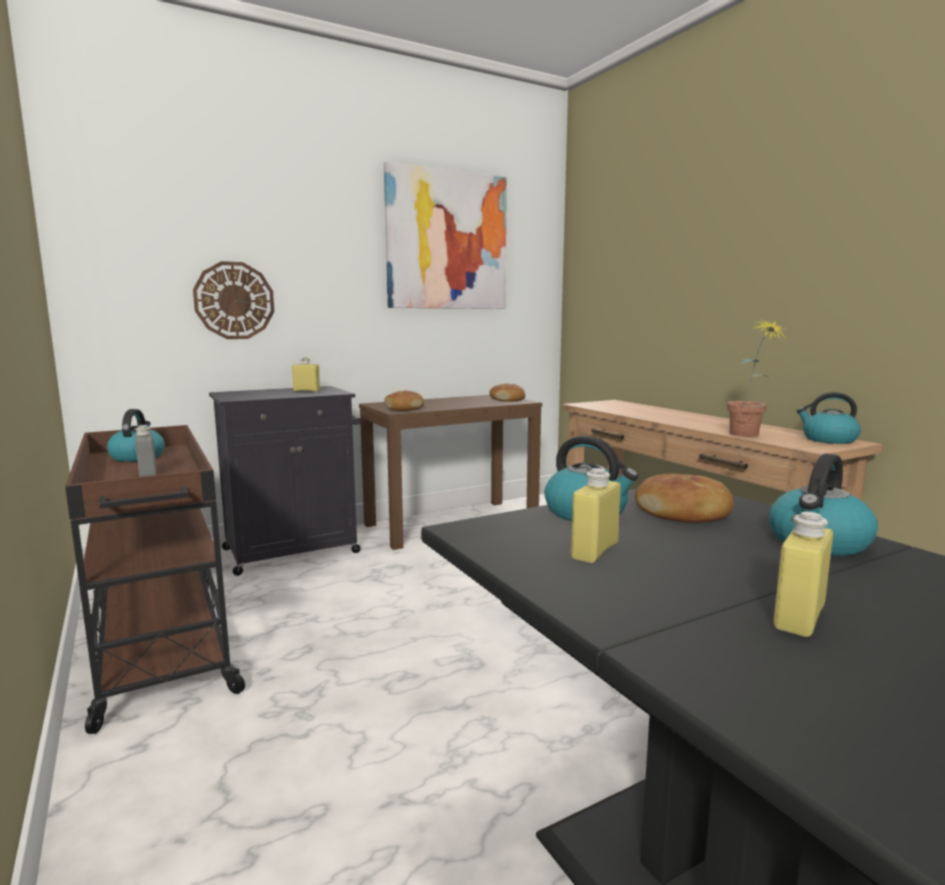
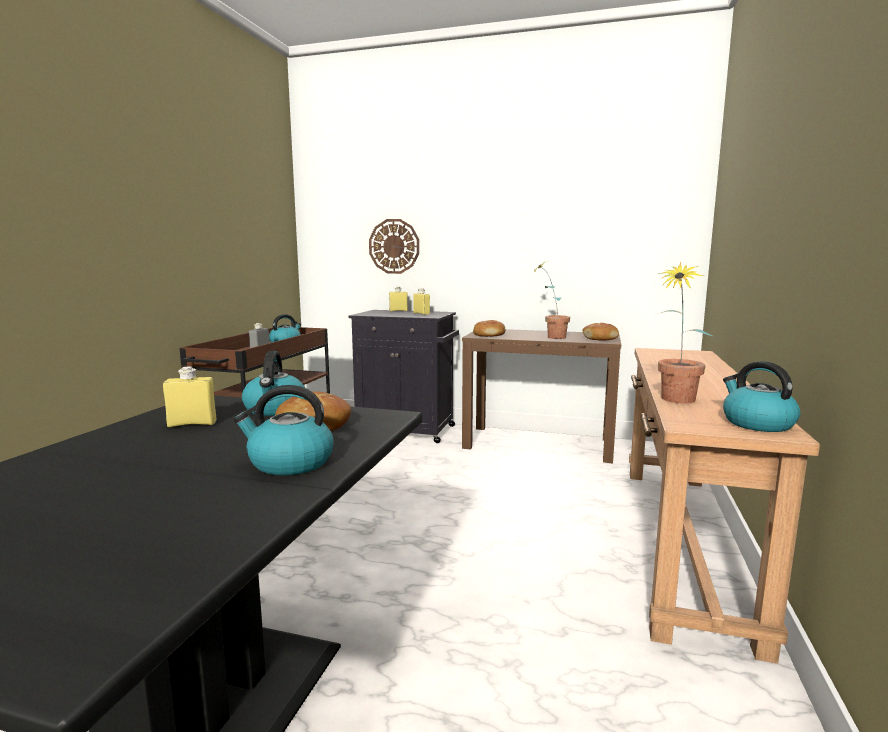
camera: 45 degrees right, 0 degrees up
(447, 241) = (569, 188): picture -> none
(467, 403) = (550, 337): none -> potted plant
(799, 617) = (109, 476): yellow bottle -> yellow bottle (398, 311)

